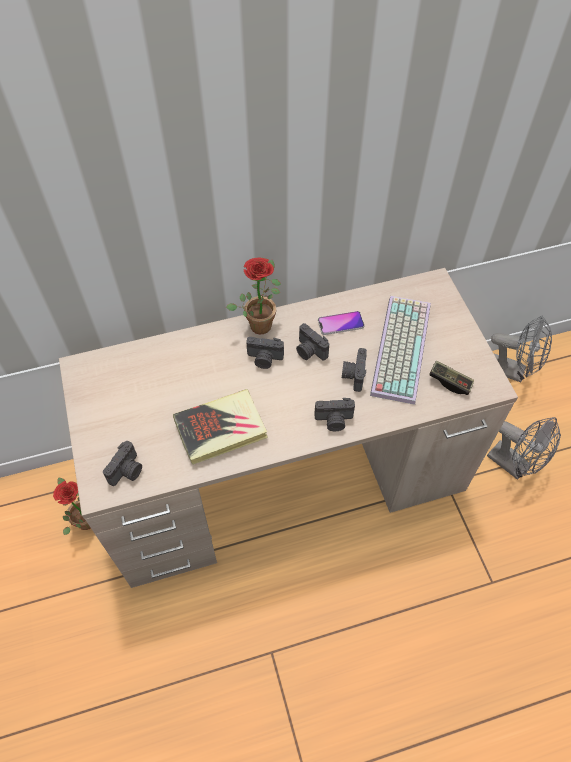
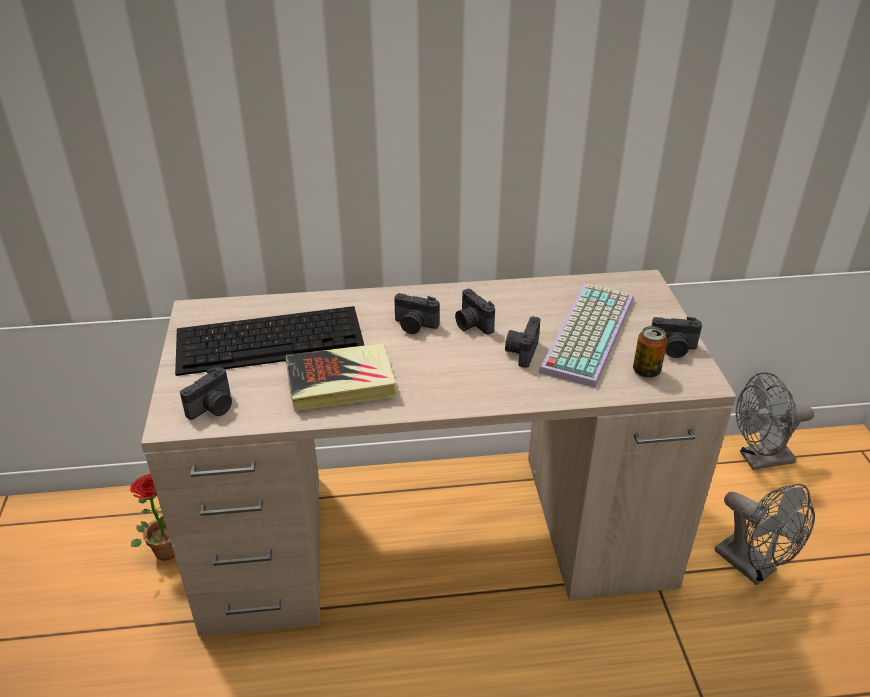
camera: 10 degrees right, 20 degrees down
(153, 390) = (271, 339): none -> keyboard
(260, 322) = (420, 293): potted plant -> none
(334, 421) = (486, 391): camera -> camera (673, 349)
(340, 323) = (517, 304): phone -> none
(450, 382) = (646, 371): game controller -> can
(512, 371) = (759, 460): grey fan -> grey fan turned 135 degrees clockwise

